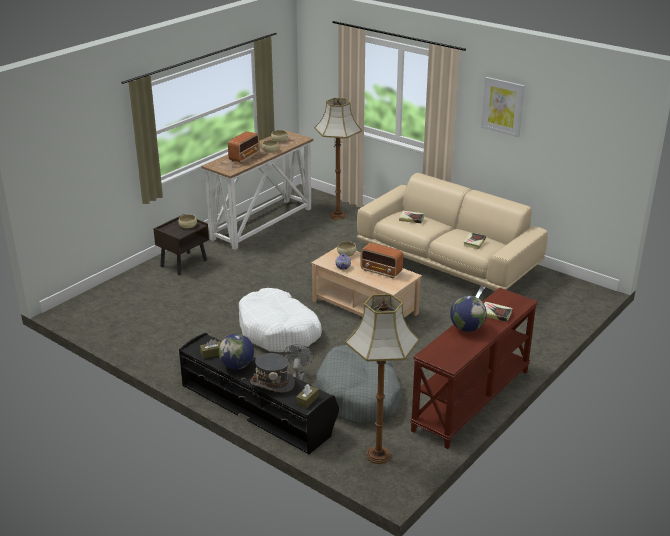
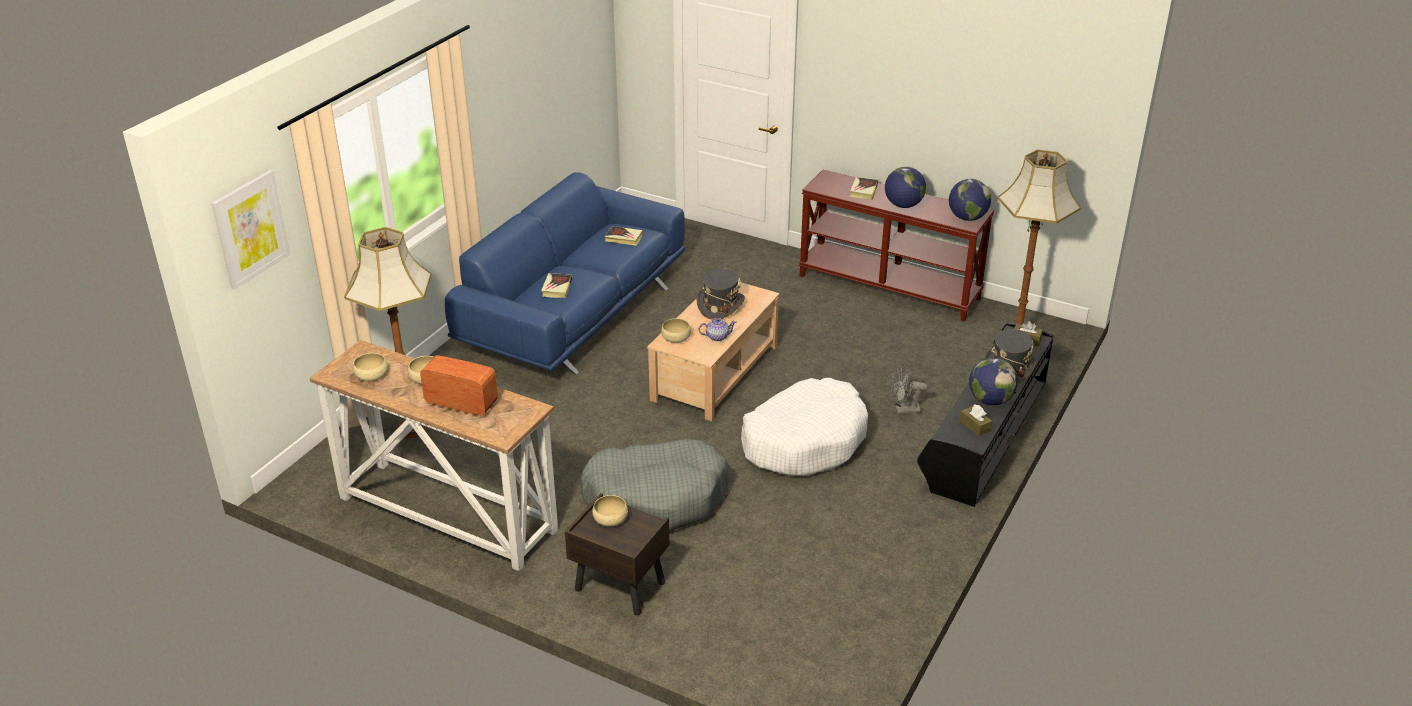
camera: 100 degrees left, 5 degrees up
(359, 395) = (918, 360): grey dog bed -> grey dog bed (656, 498)
(381, 271) = (720, 305): radio -> grey hat
(440, 356) = (967, 218): none -> globe
(448, 264) = (574, 313): beige sofa -> blue sofa
(502, 106) = (501, 78): picture -> picture (250, 229)

